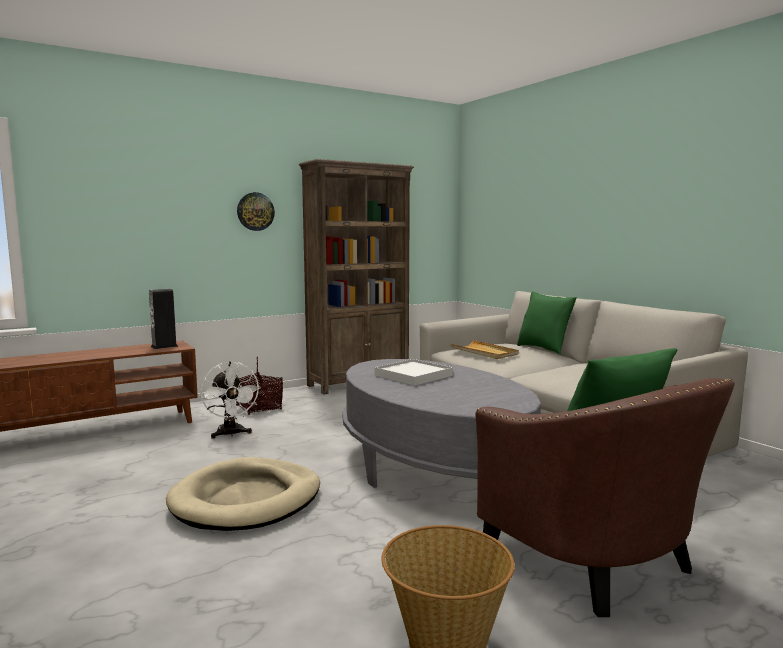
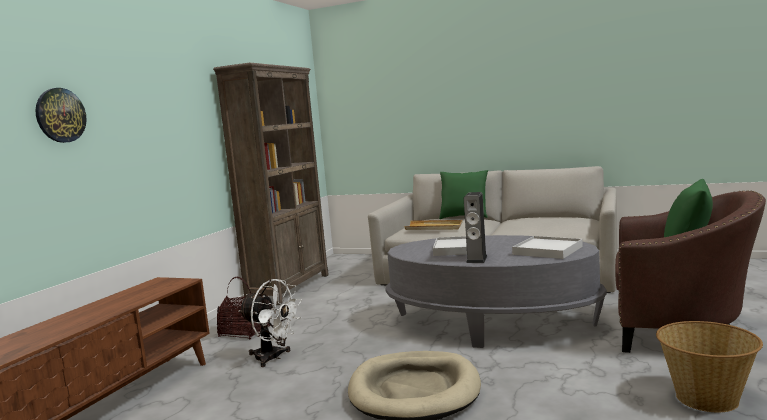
camera: 35 degrees left, 0 degrees up
(164, 346) = (159, 285): speaker -> speaker (477, 259)
(255, 211) = (184, 122): wall clock -> wall clock (60, 115)
(473, 399) = (547, 250): none -> white tray

